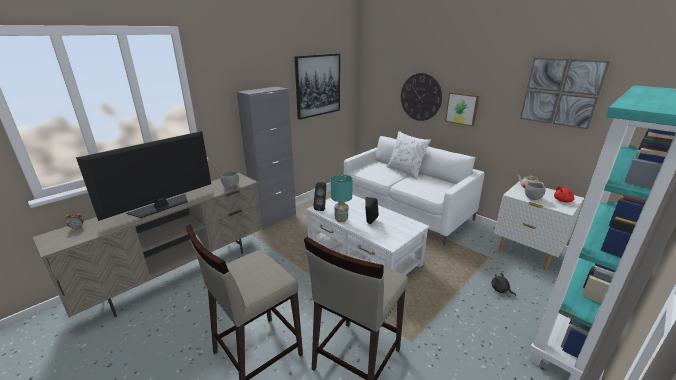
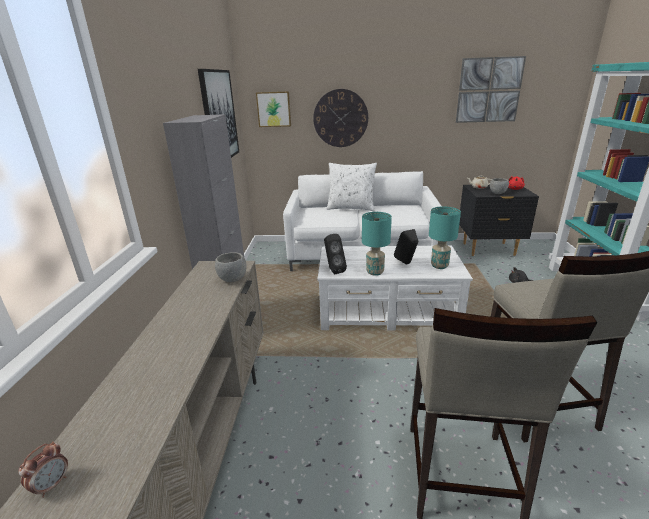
camera: 40 degrees left, 0 degrees up
(161, 206) = (173, 351): television -> none
(388, 234) = (440, 266): none -> turquoise table lamp
(462, 108) = (393, 123): picture -> picture (274, 109)
(526, 253) = (488, 249): white nightstand -> black nightstand

